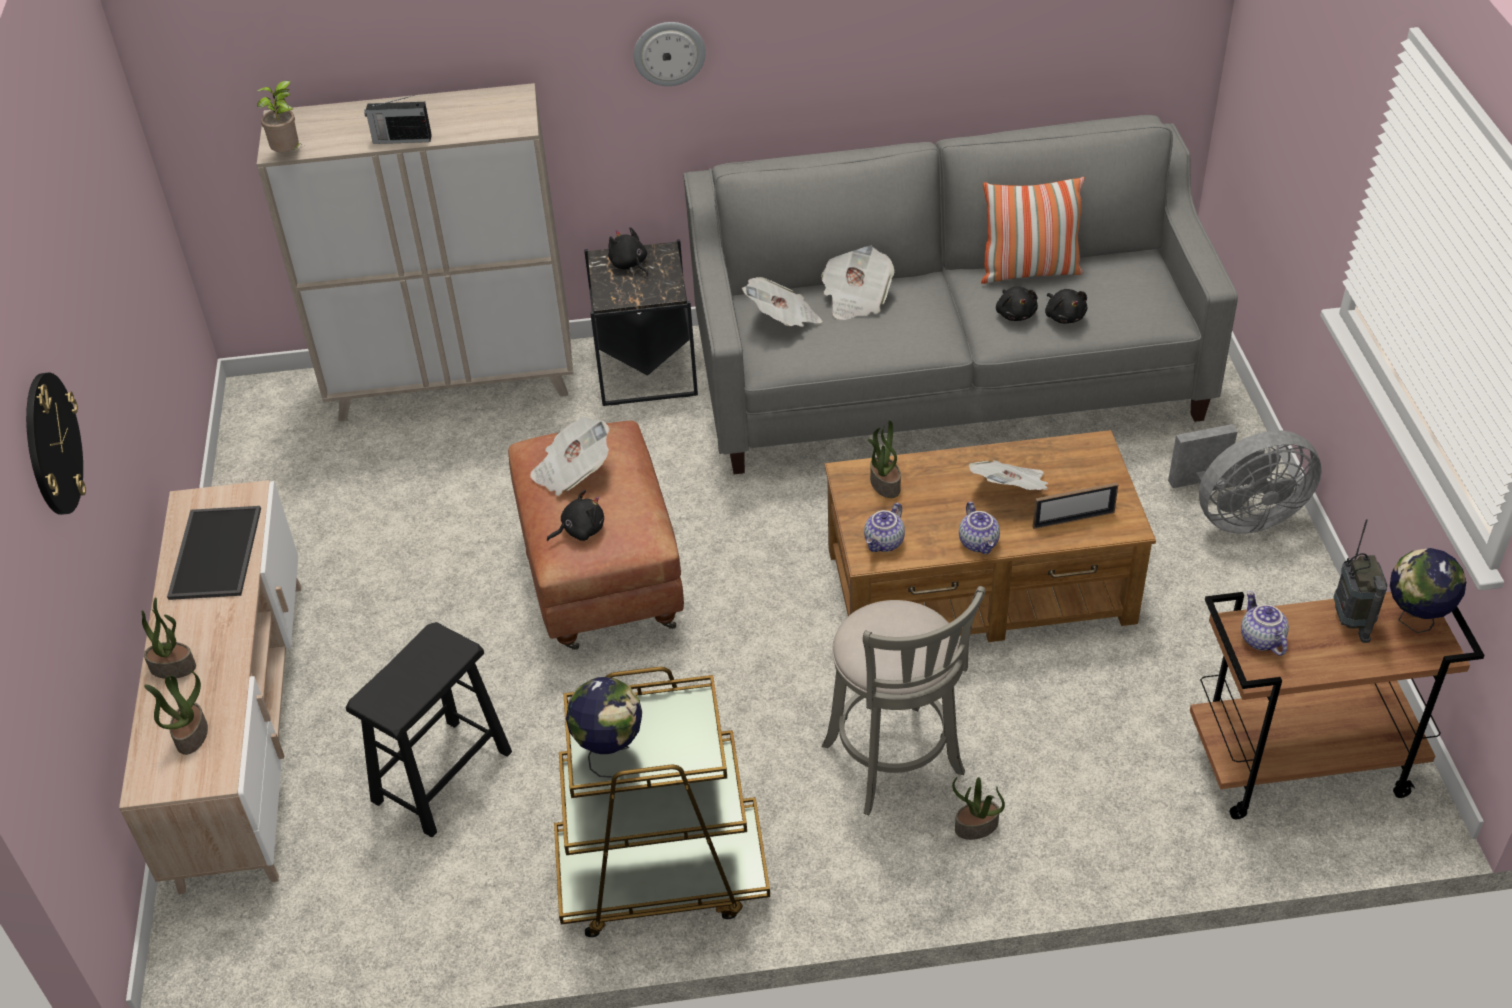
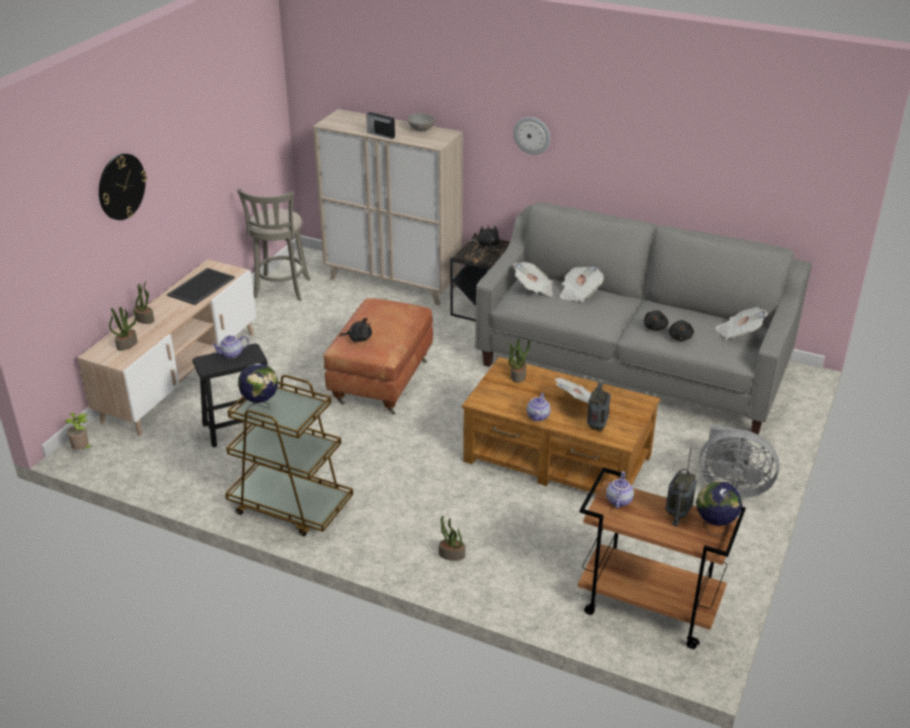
camera: 30 degrees right, 10 degrees down
(289, 154) = (329, 126): potted plant -> potted plant (82, 450)
(462, 104) = (421, 130): none -> grey bowl
(572, 472) = (378, 315): newspaper -> newspaper (738, 333)
(884, 543) = (492, 398): teapot -> teapot (231, 354)
(896, 765) = (439, 512): grey stool -> grey stool (281, 290)
(1029, 272) = (683, 313): pillow -> none
(1073, 519) = (597, 426): picture frame -> radio

